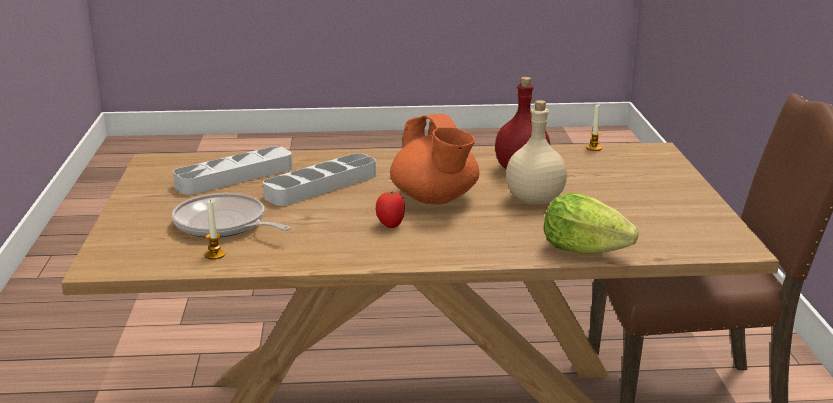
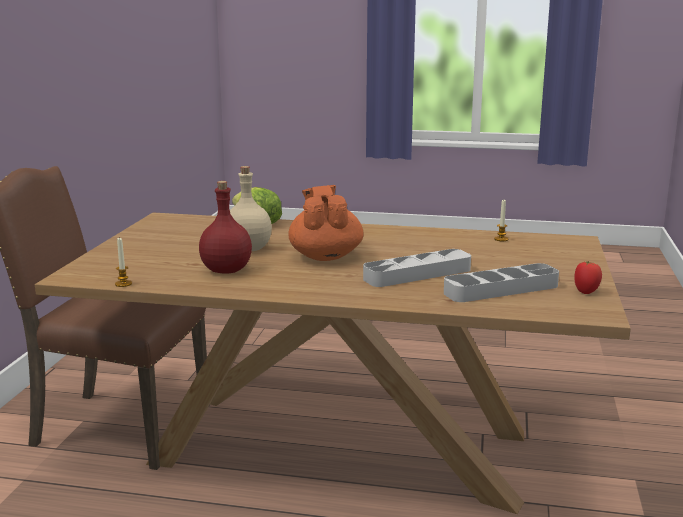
camera: 165 degrees left, 5 degrees down
(223, 224) = (500, 254): frying pan -> none
(390, 225) = (373, 244): tomato -> tomato (586, 292)

